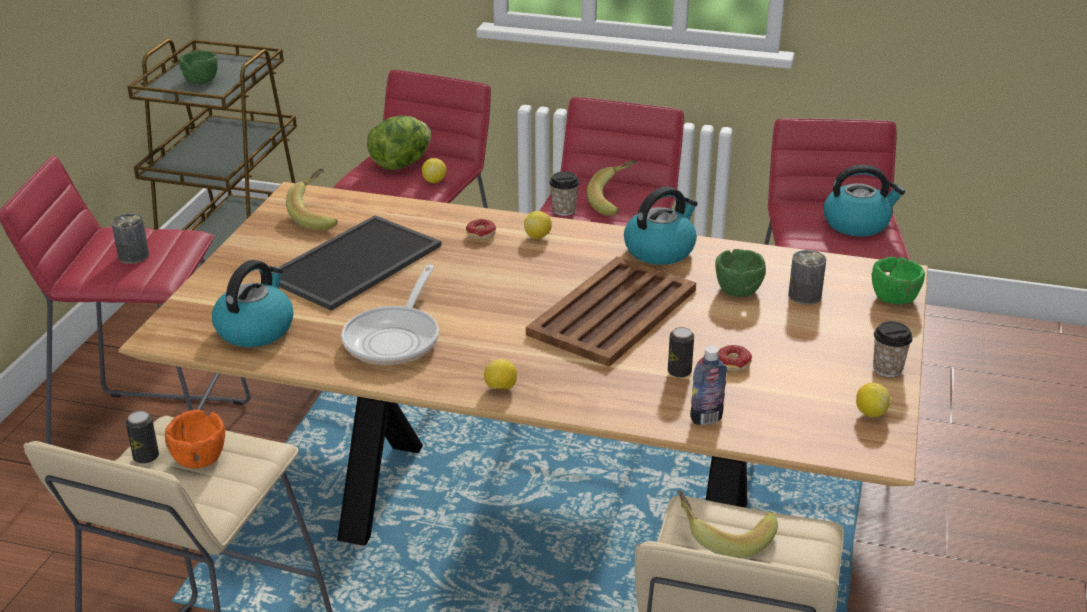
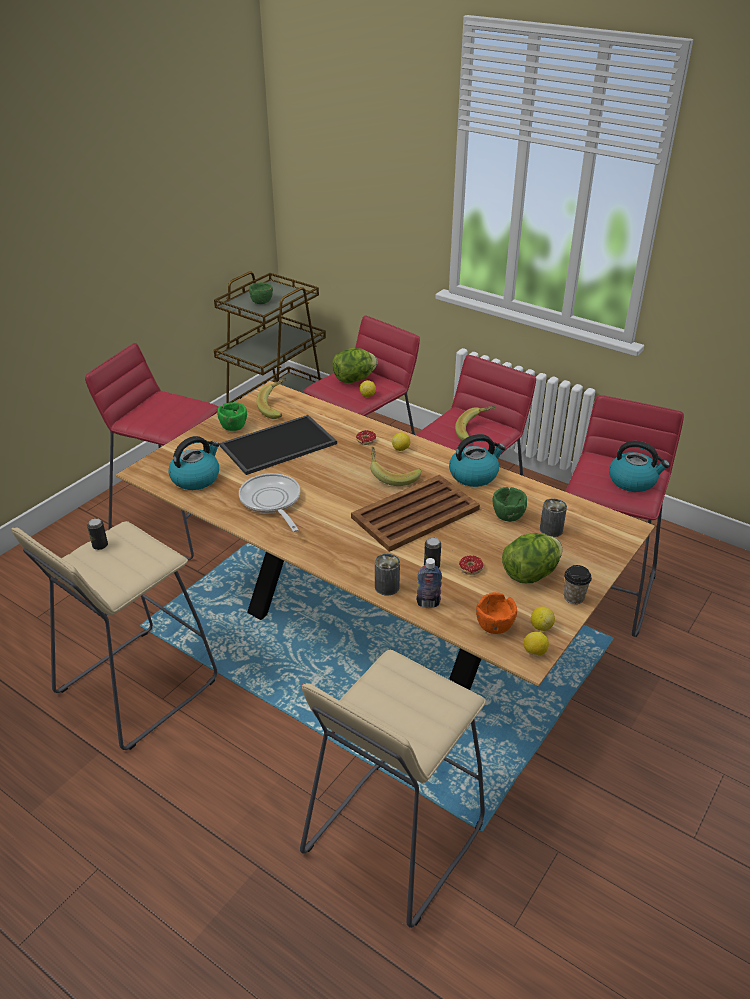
camera: 20 degrees right, 5 degrees up
(133, 256) = (165, 413): can -> can (387, 587)
(199, 458) = (127, 553): orange bowl -> orange bowl (494, 625)
(395, 338) = (272, 502): frying pan -> frying pan turned 120 degrees clockwise
(500, 388) = (313, 551): lemon -> lemon (534, 652)
(564, 210) = (437, 432): cup -> none
(723, 536) = (399, 686): banana -> banana (392, 475)
(814, 354) = (530, 574): none -> lettuce
(895, 298) = (614, 545): green bowl -> green bowl (233, 427)

